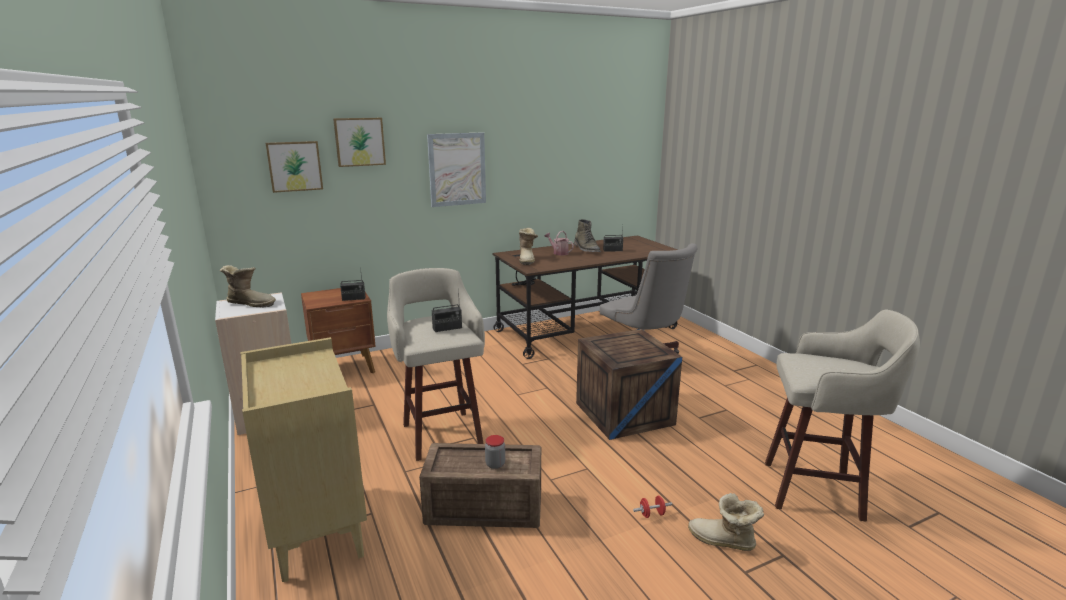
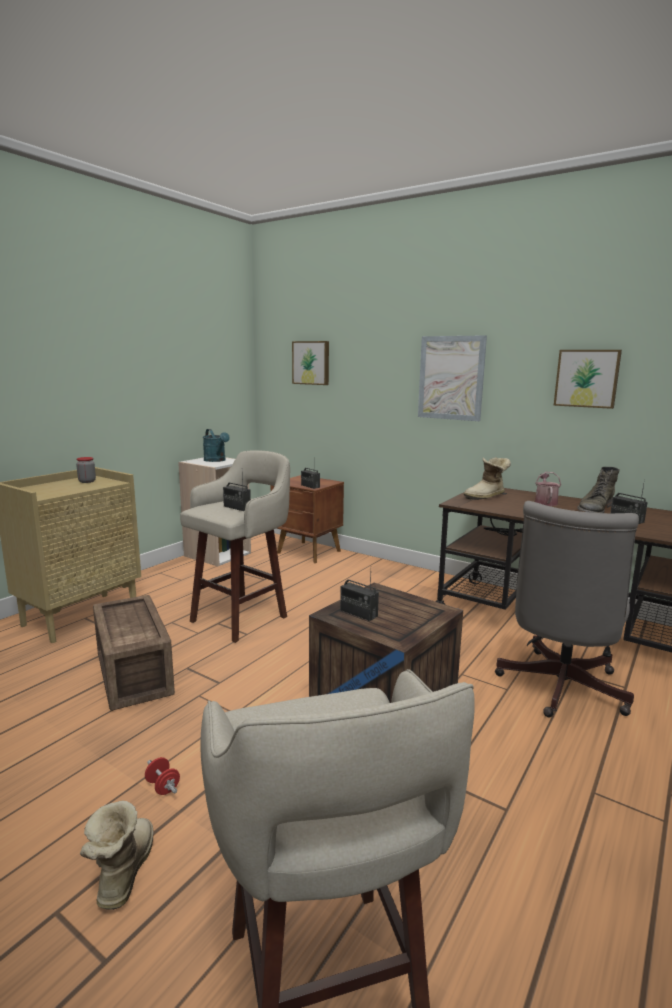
camera: 60 degrees right, 5 degrees down
(251, 303) = (216, 460): boot -> turquoise watering can
(359, 141) = (361, 343): picture -> picture (587, 378)
(495, 464) = (127, 629): jar -> jar (87, 481)
(623, 354) = (358, 613): none -> radio

